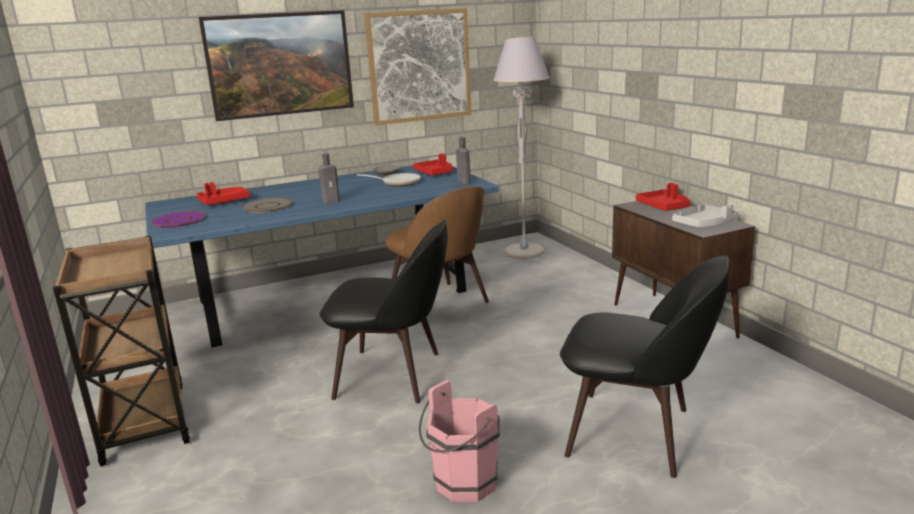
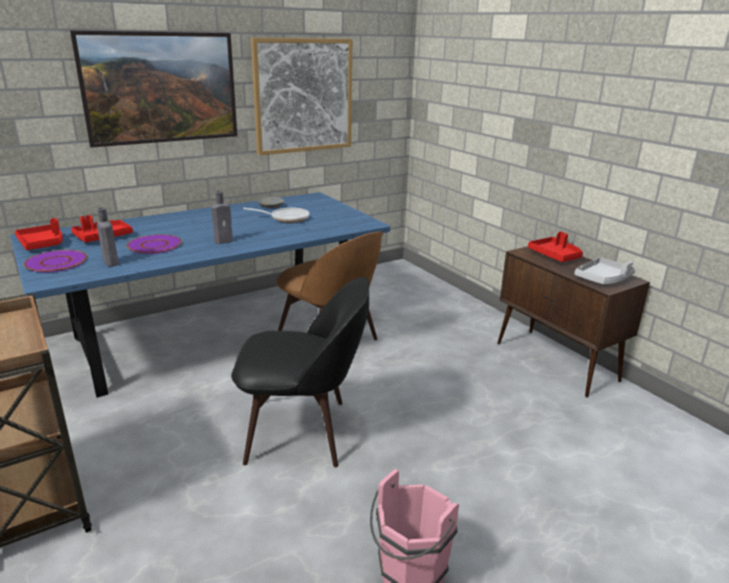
camera: 10 degrees left, 5 degrees up
(268, 206) = (155, 245): grey plate -> purple plate
(435, 173) = (320, 207): red tray -> red tray (42, 244)
(463, 182) = (353, 220): grey bottle -> grey bottle (110, 262)
(524, 252) = (397, 281): grey floor lamp -> none
(635, 433) = (561, 499): black chair -> none

